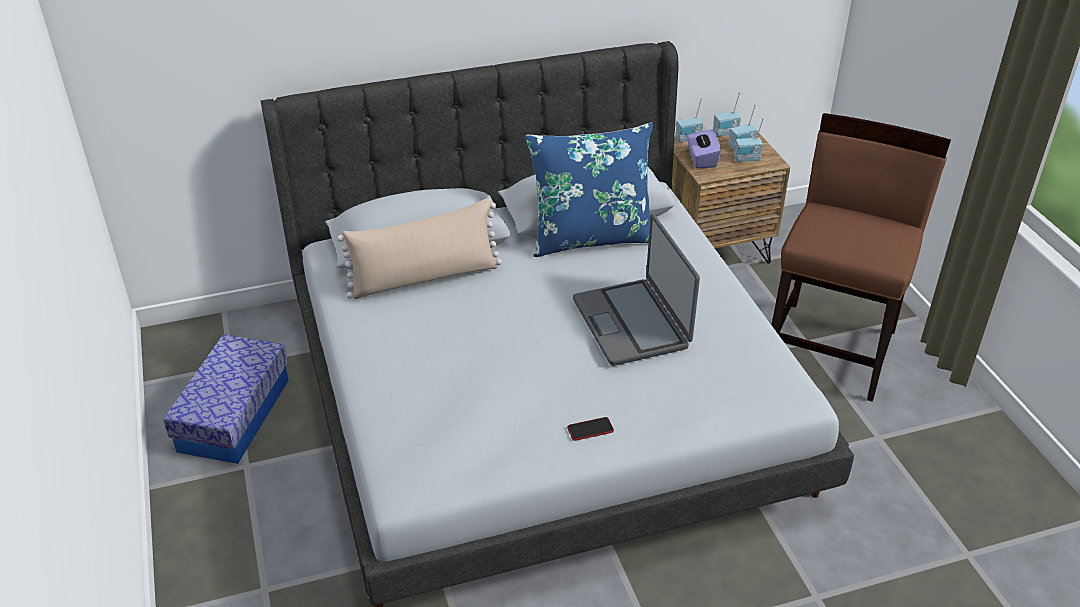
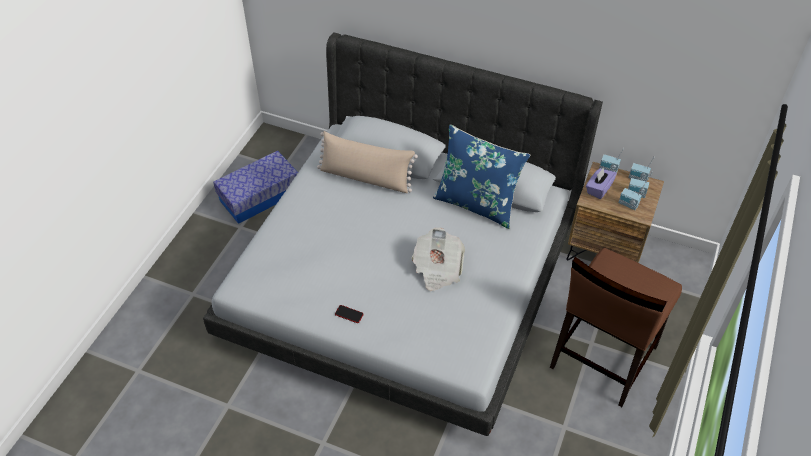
camera: 40 degrees right, 10 degrees up
(632, 323) = (437, 269): laptop -> newspaper
(832, 349) = (602, 357): brown chair -> brown chair turned 150 degrees clockwise

